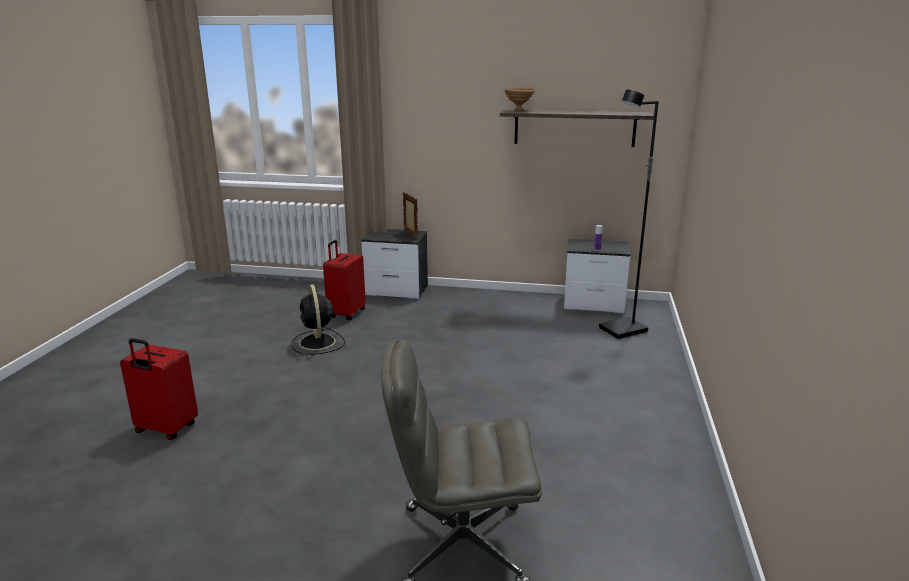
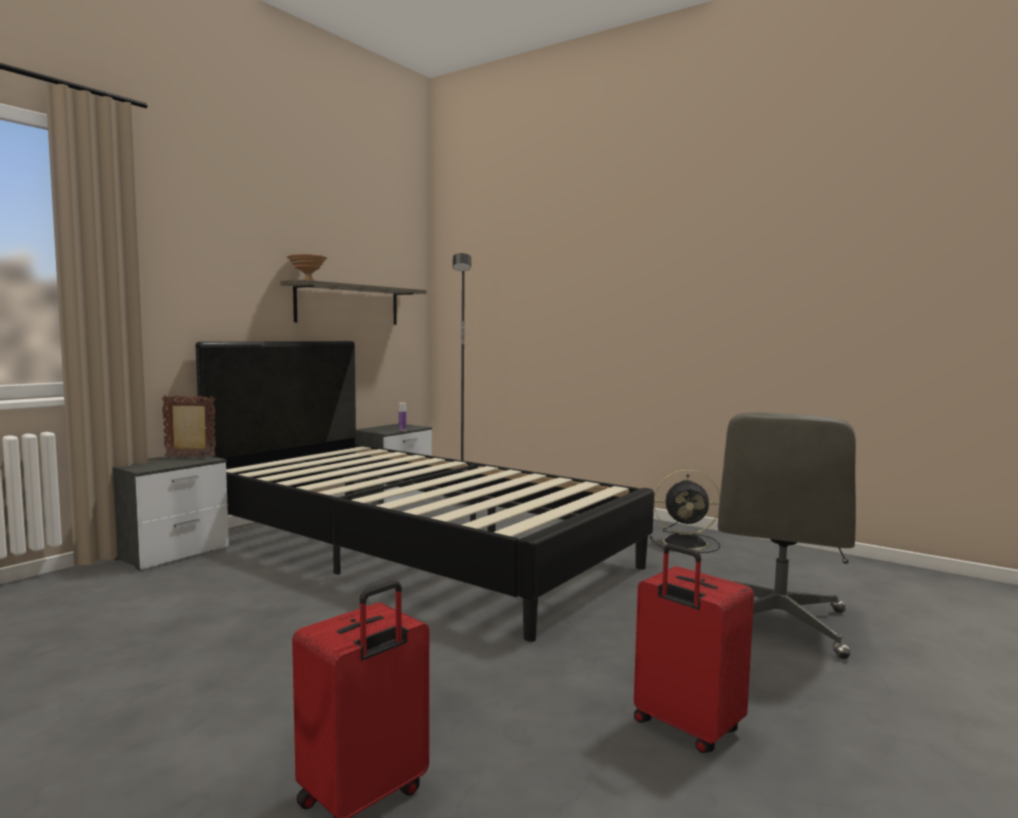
camera: 65 degrees left, 15 degrees down
(317, 343) = (242, 623): black fan -> black fan (687, 543)
(346, 314) = (179, 591): red suitcase -> red suitcase (685, 728)
(474, 349) = (413, 550): none -> black bed

